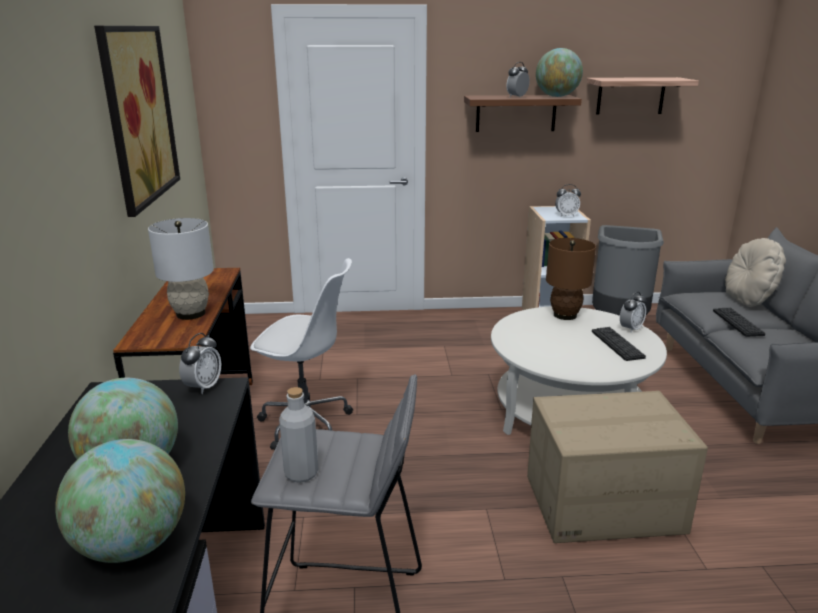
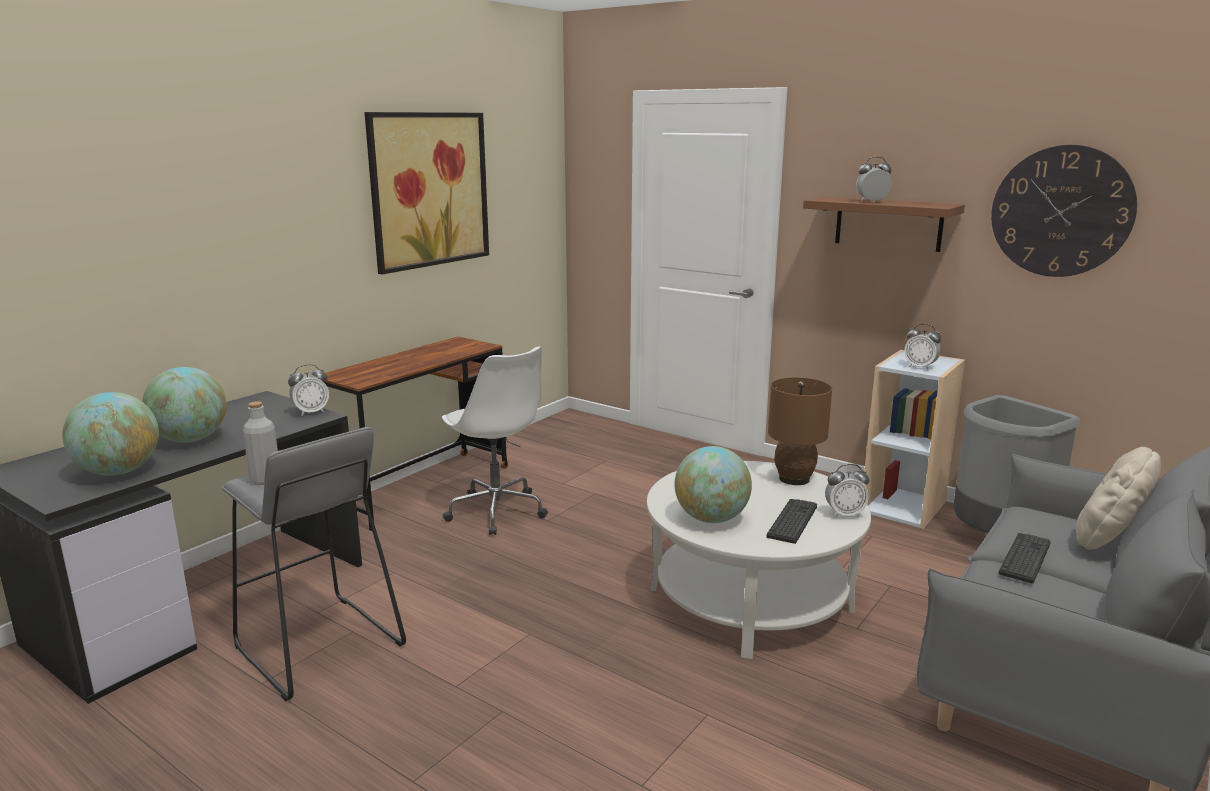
camera: 40 degrees right, 5 degrees down
(190, 314) = (399, 367): white table lamp -> none
(557, 96) = (929, 204): globe -> globe (711, 519)
(603, 505) = (637, 685): cardboard box -> none
(630, 95) = (1061, 211): shelf -> wall clock

